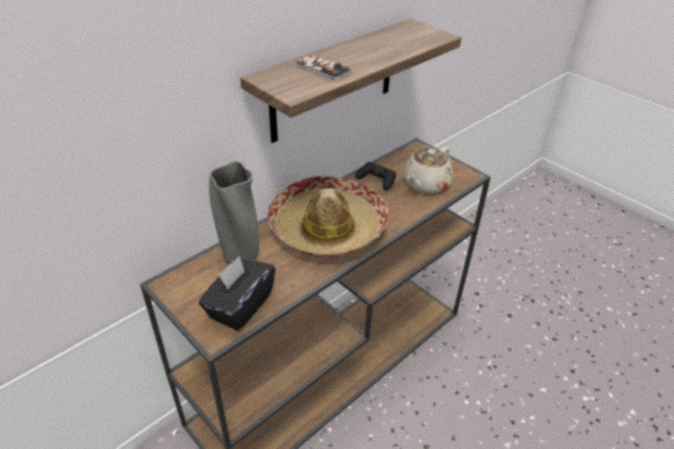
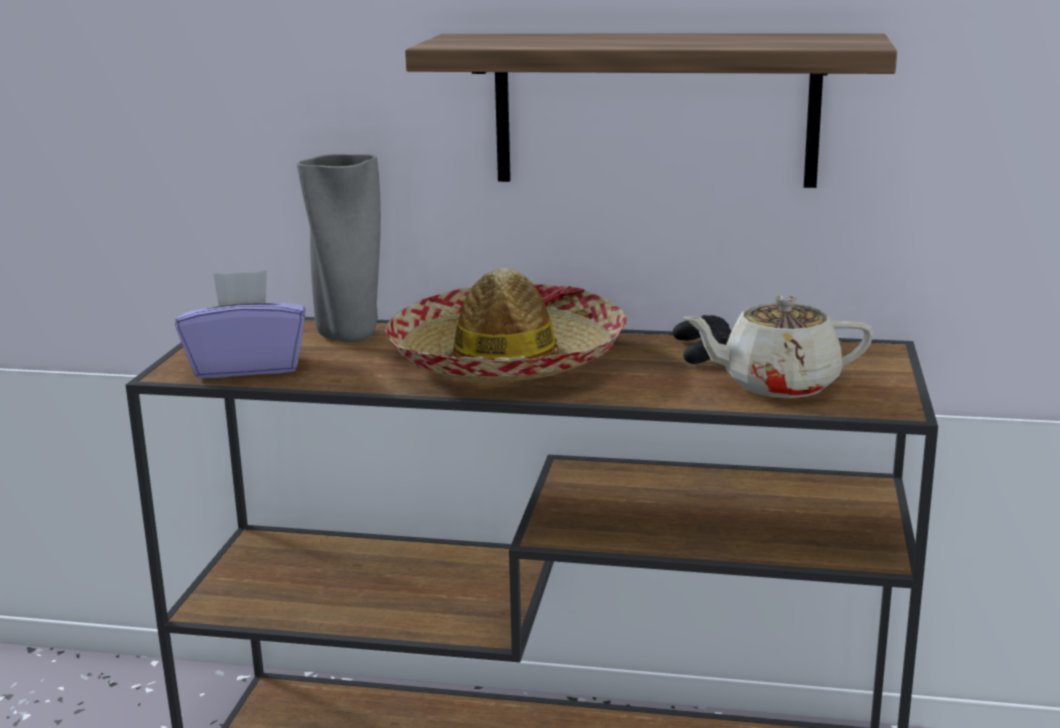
camera: 55 degrees right, 20 degrees down
(240, 306) = (248, 366): black tissue box -> purple tissue box
(323, 69) = (553, 39): phone -> none

